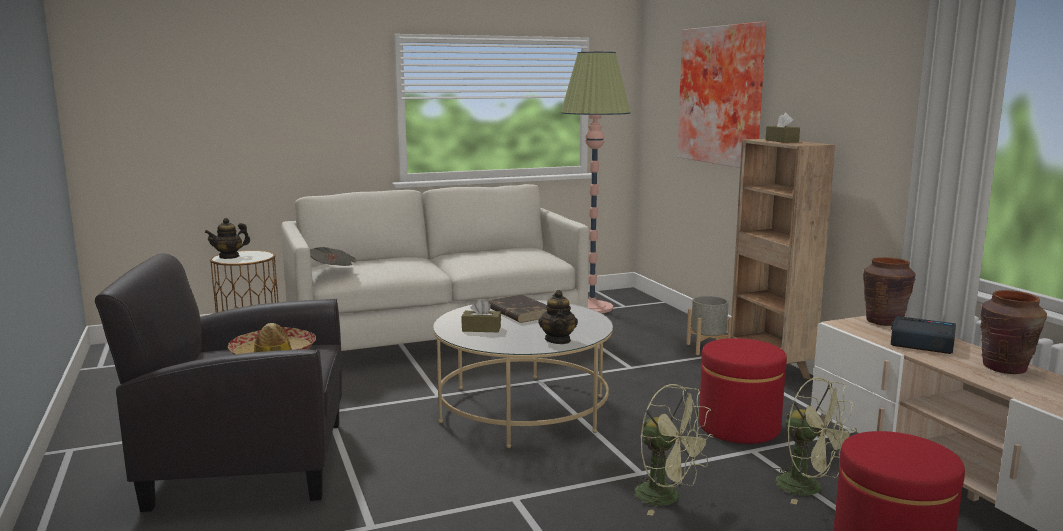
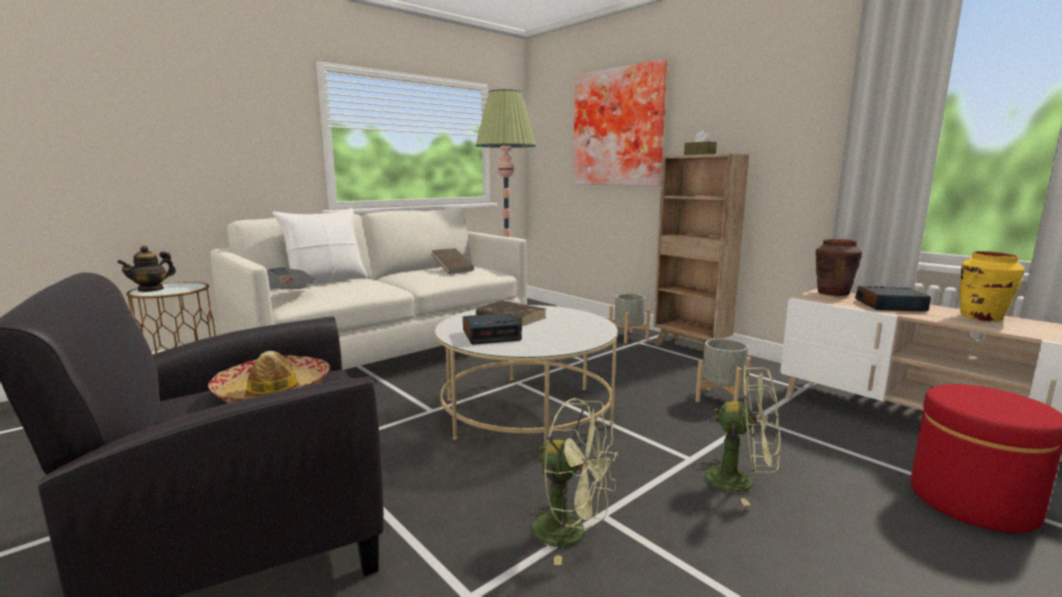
camera: 20 degrees left, 0 degrees up
(377, 259) = (326, 281): none -> white pillow
(481, 329) = (492, 335): brown tissue box -> alarm clock
(506, 255) = (452, 270): none -> brown book
(558, 340) = (579, 337): teapot -> none
(739, 427) = (721, 399): red ottoman -> grey planter
(809, 489) = (836, 447): green fan -> green fan (571, 533)
(1005, 368) = (981, 317): brown vase -> yellow vase

